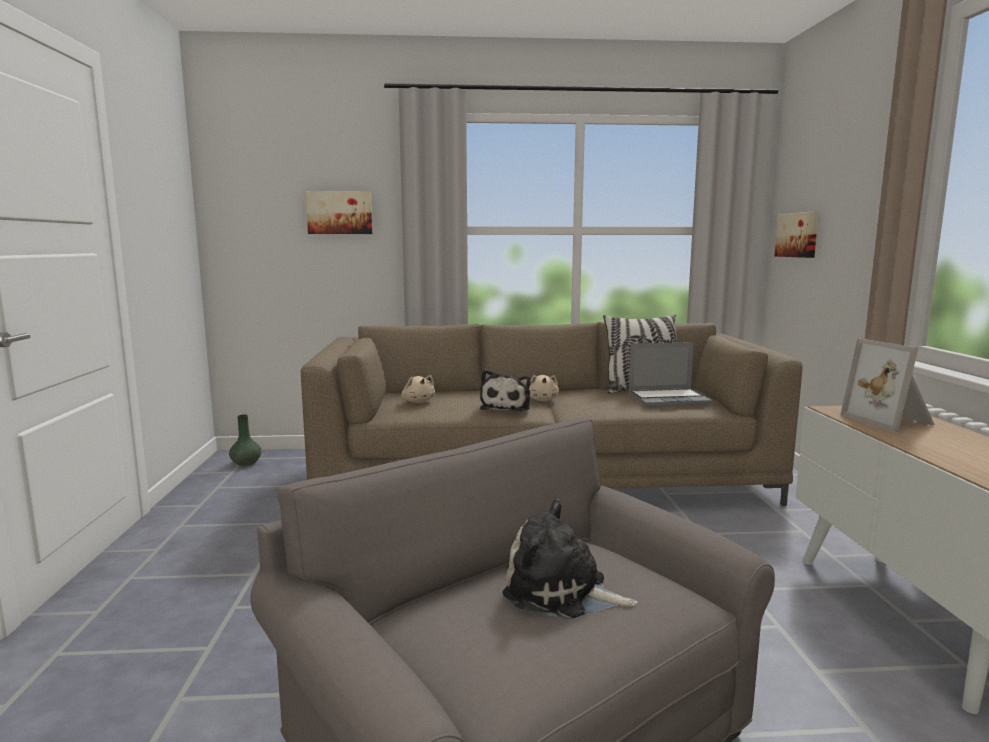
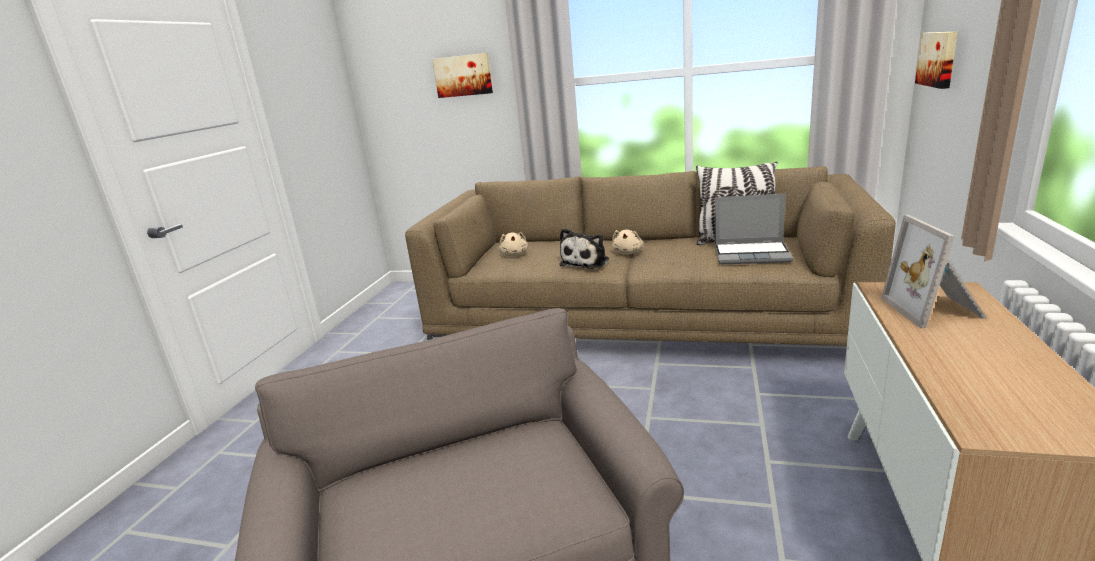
camera: 20 degrees right, 10 degrees up
(246, 463) = (408, 294): green vase -> none
(561, 592) = (478, 478): plush toy -> none

